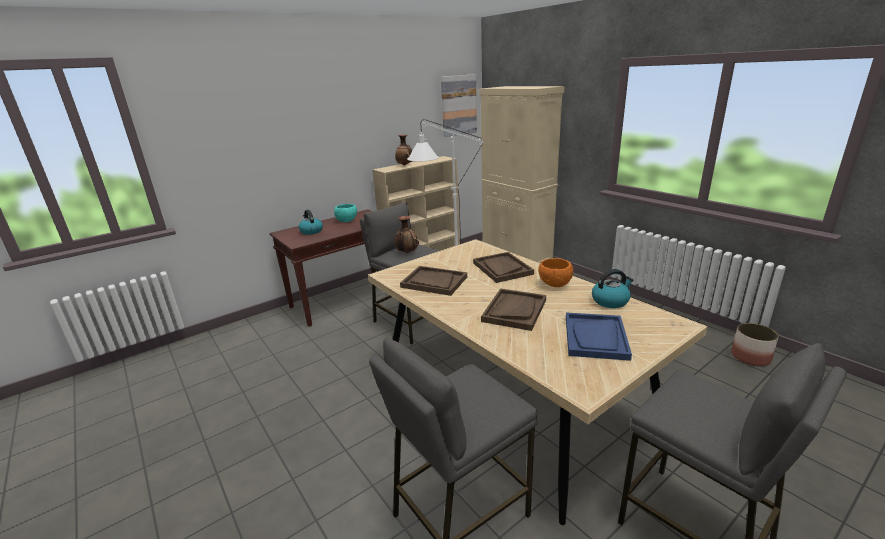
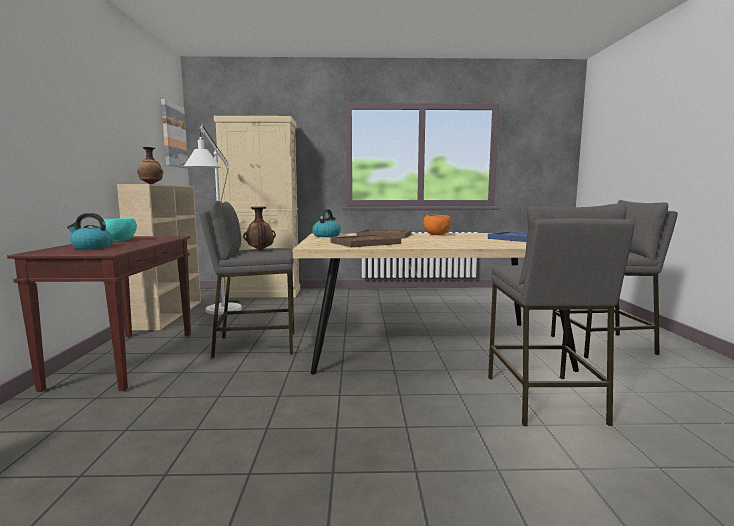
camera: 55 degrees left, 15 degrees down
(514, 310) = (457, 241): brown tray -> none
(610, 301) = (480, 234): kettle -> kettle (326, 236)
(750, 357) = (482, 293): planter -> none

